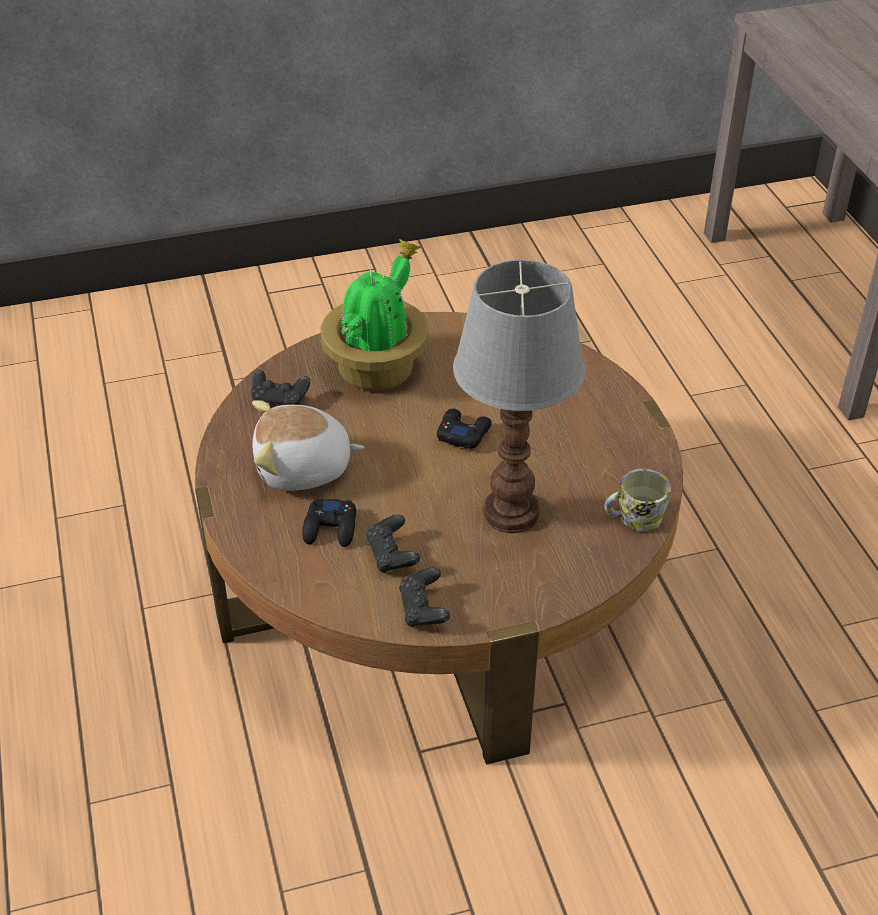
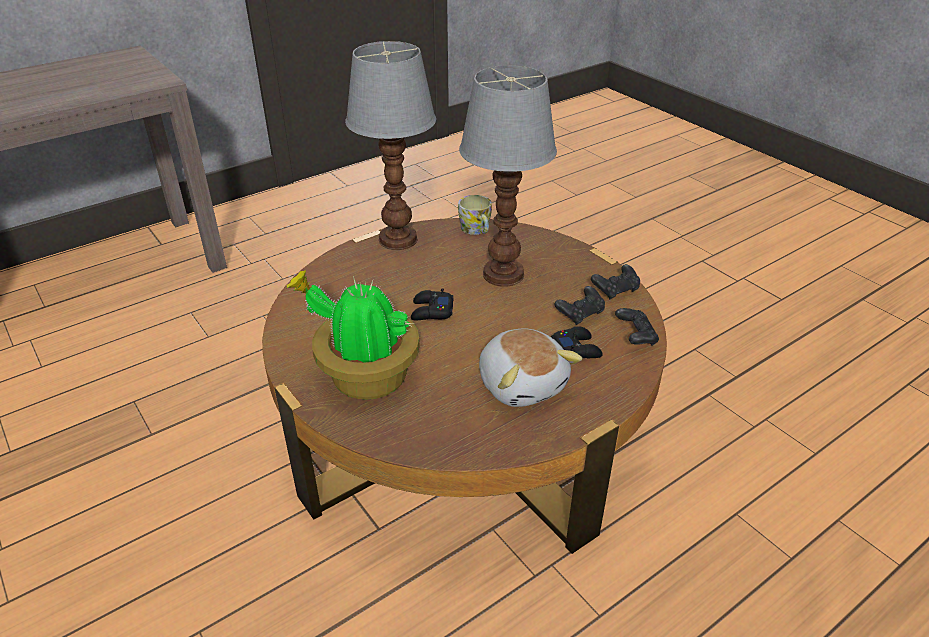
camera: 110 degrees left, 5 degrees down
(280, 399) = (440, 427): black game controller -> black game controller (635, 336)
(637, 439) = (399, 239): none -> table lamp

